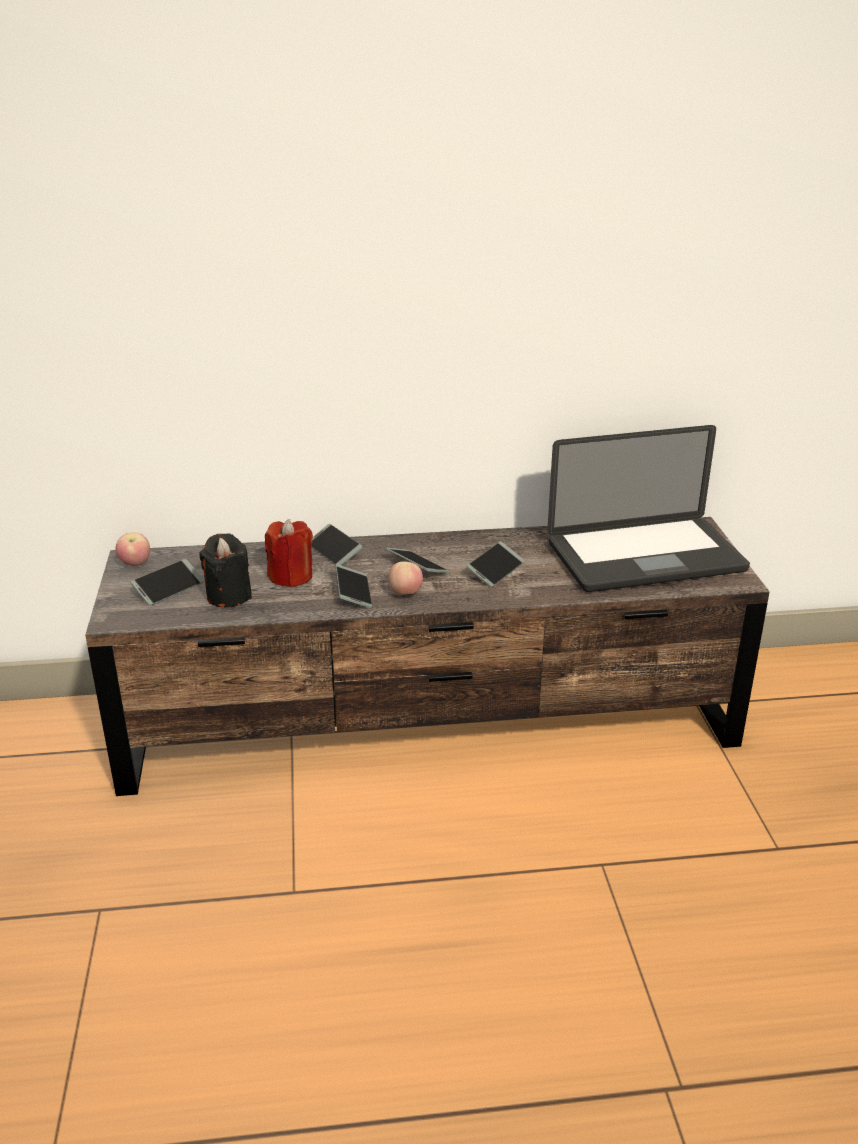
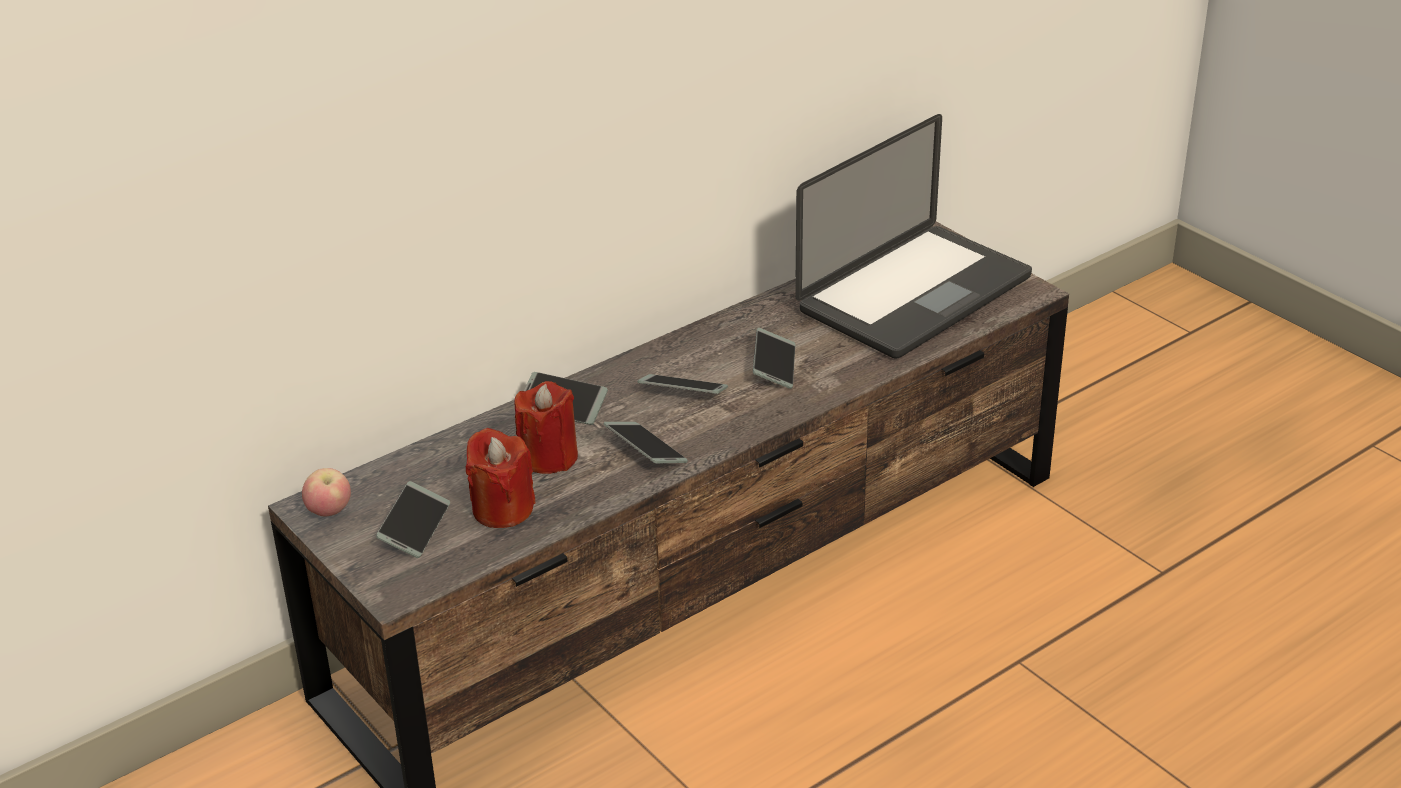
camera: 30 degrees left, 5 degrees up
(229, 596) = (502, 509): black candle -> red candle
(405, 594) = (706, 431): apple -> none

